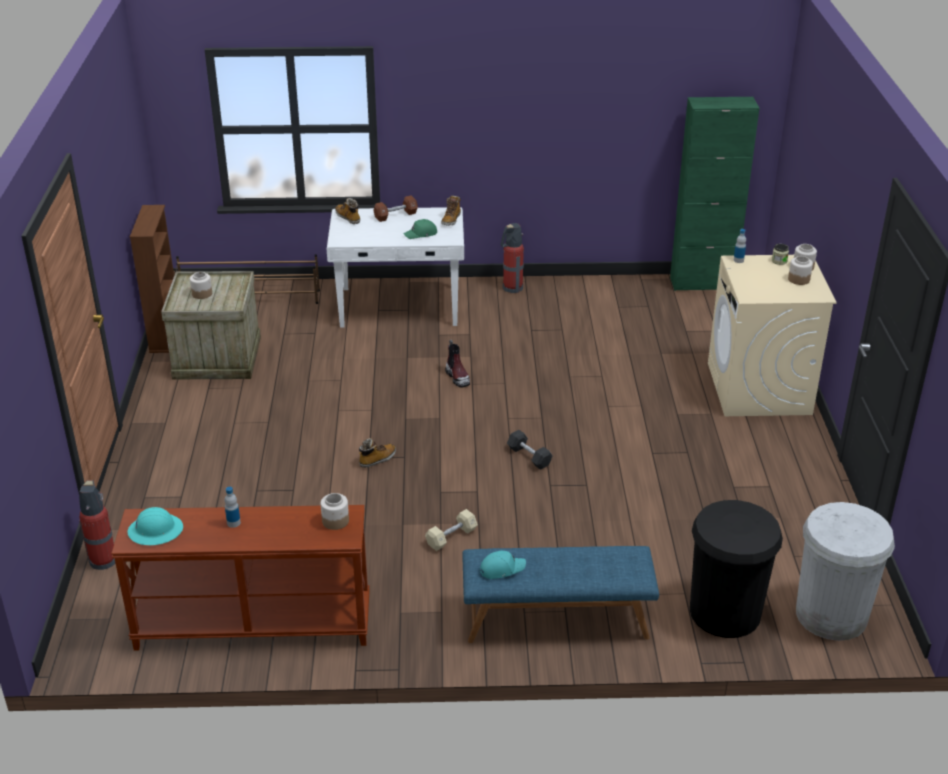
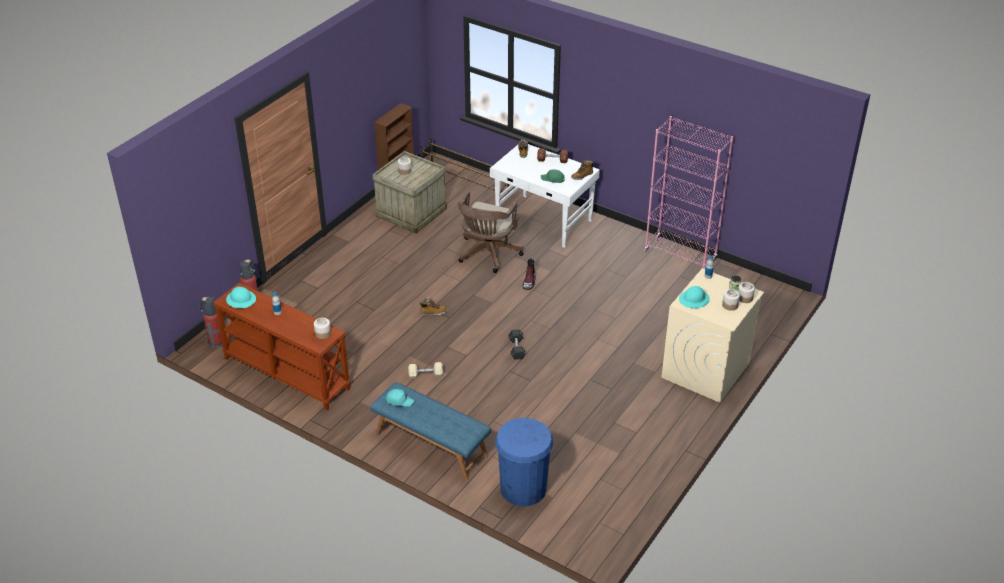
camera: 35 degrees right, 5 degrees up
(373, 368) = (488, 255): none -> brown office chair
(511, 288) = (626, 235): fire extinguisher -> fire extinguisher (216, 342)
(594, 287) = (680, 256): none -> pink bookcase
(702, 283) = (756, 283): green cabinet -> none
(725, 612) = (523, 488): black trash can -> blue trash can
(756, 288) = (694, 300): none -> turquoise hard hat
(831, 615) = (580, 521): white trash can -> none

